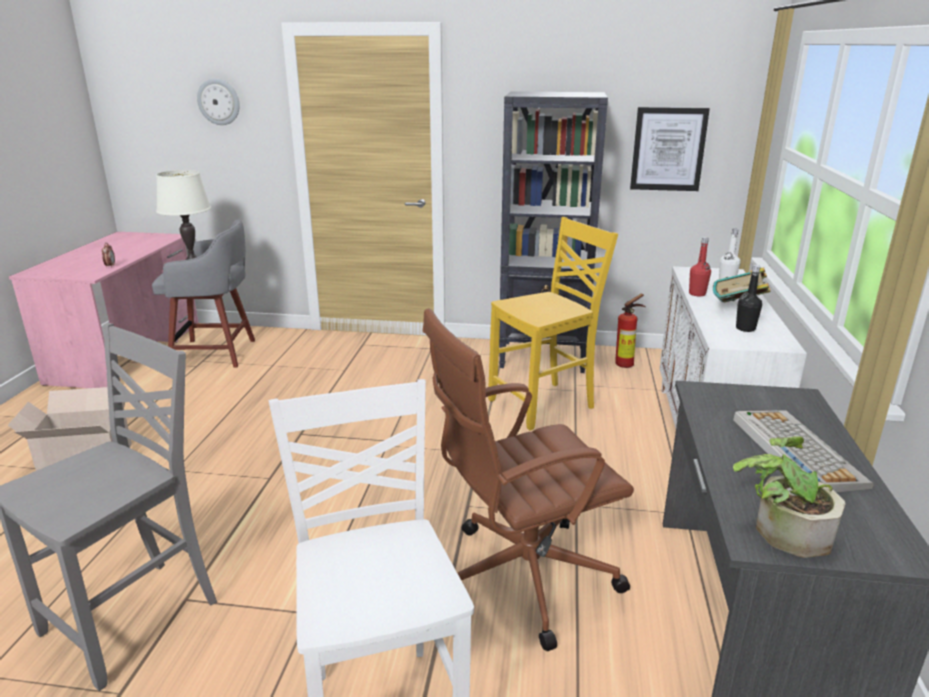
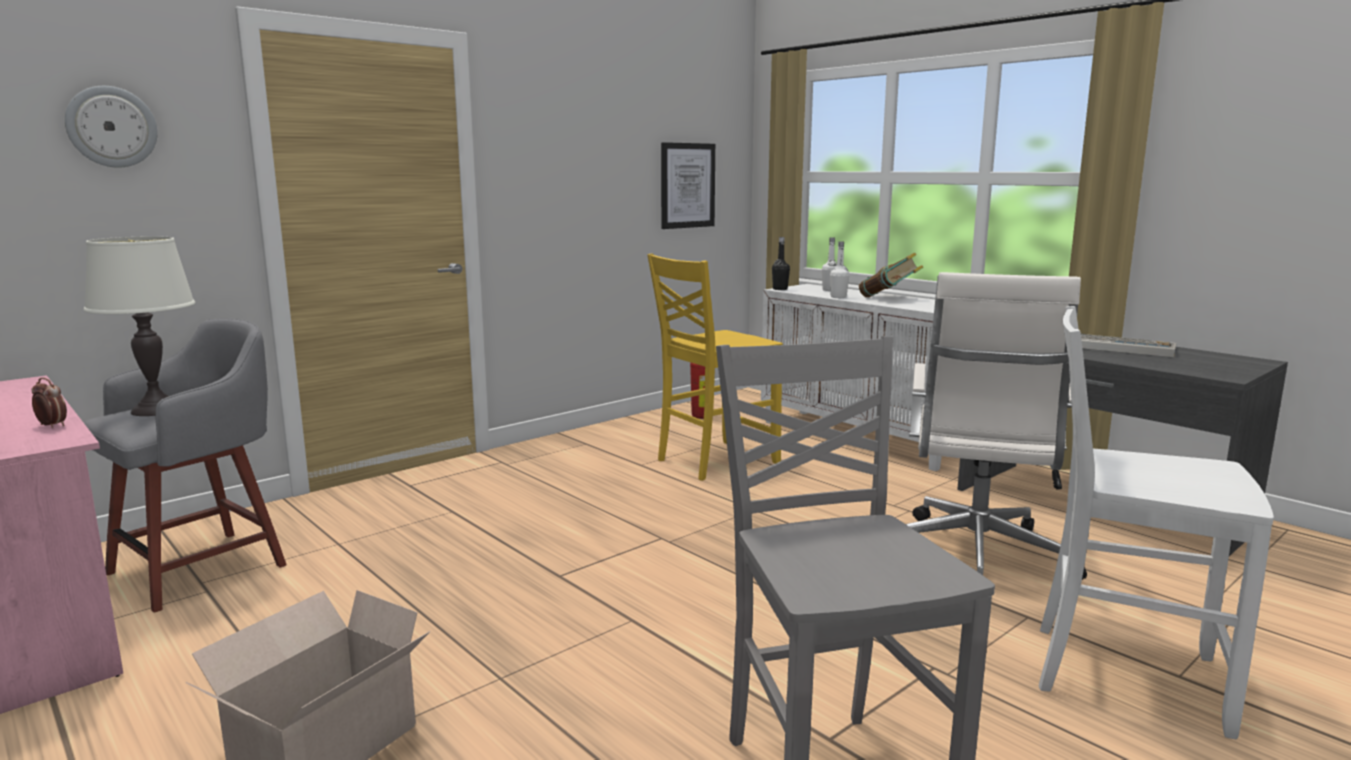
camera: 50 degrees left, 10 degrees down
(521, 577) = (975, 557): brown office chair -> white office chair
(544, 357) = (627, 432): black bookcase -> none
(544, 404) = (714, 461): yellow chair -> yellow chair turned 135 degrees counterclockwise
(697, 294) = (838, 297): red bottle -> white bottle
(745, 328) = (928, 304): black bottle -> black bottle (780, 289)
(782, 529) = (1214, 369): potted plant -> none

